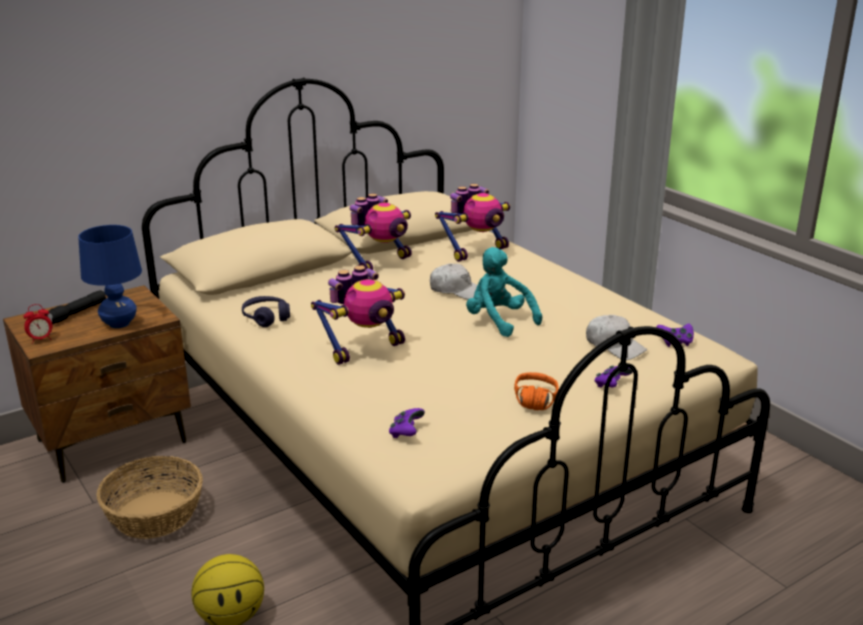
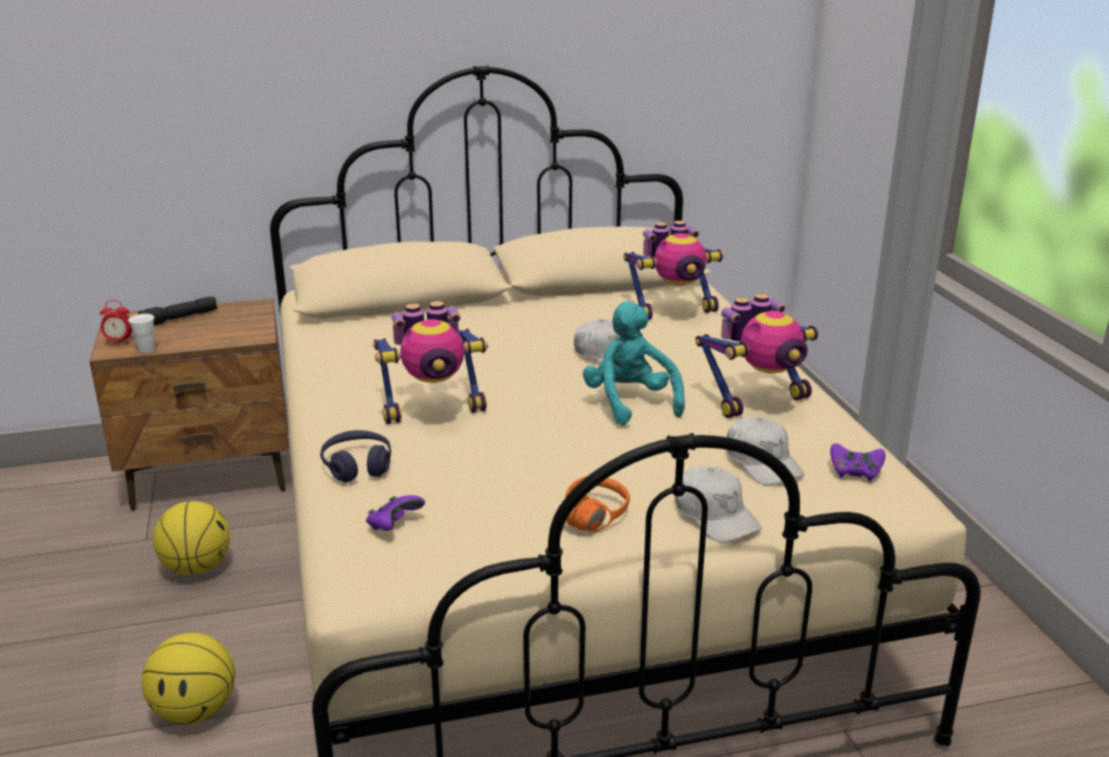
camera: 20 degrees right, 0 degrees up
(72, 342) = (146, 349): none -> white cup
(119, 323) = (210, 337): blue table lamp -> none
(154, 514) = (197, 567): basket -> basketball
(266, 318) = (354, 354): purple headphones -> purple headphones (357, 466)
(379, 263) = (540, 308): toy robot -> toy robot (758, 401)
(611, 385) = (715, 516): purple game controller -> white cap

